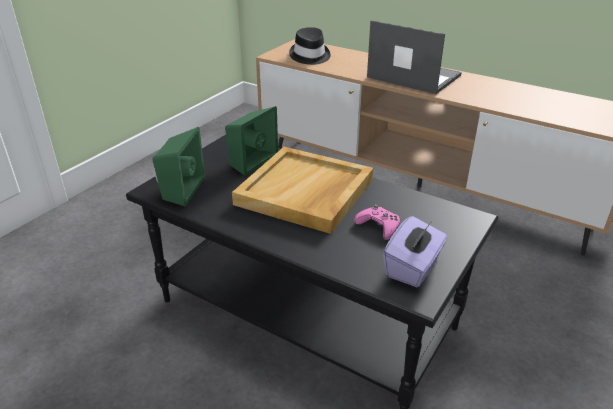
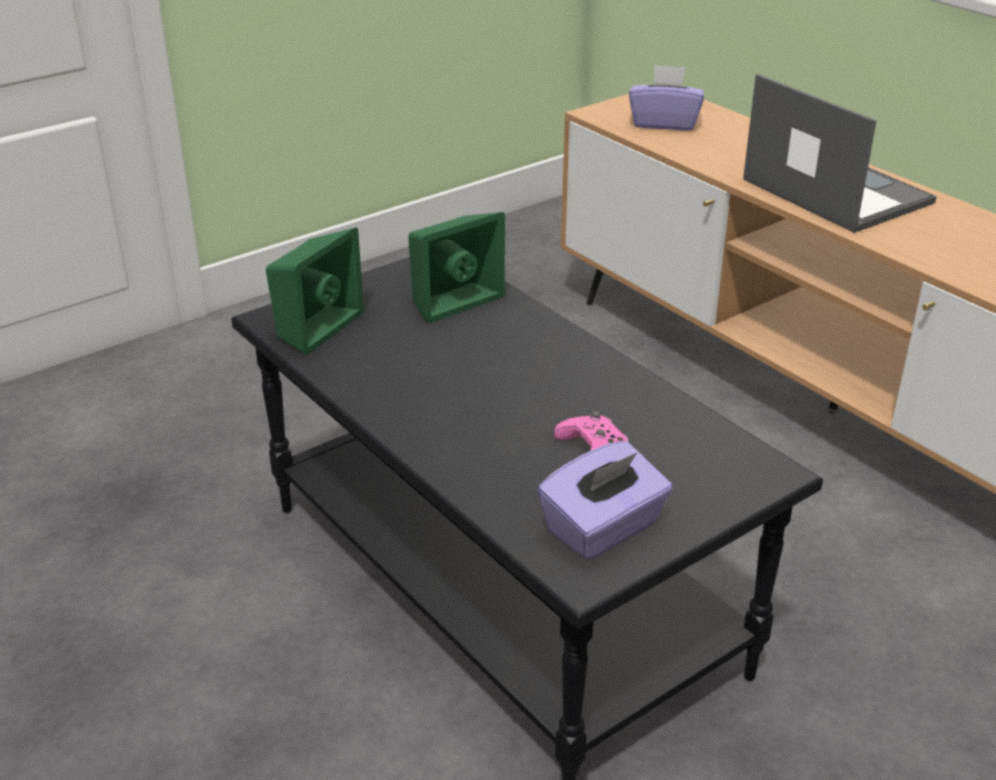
camera: 20 degrees right, 0 degrees up
(305, 193) = (507, 370): beige tray -> none
(309, 56) = (664, 123): black hat -> purple tissue box

